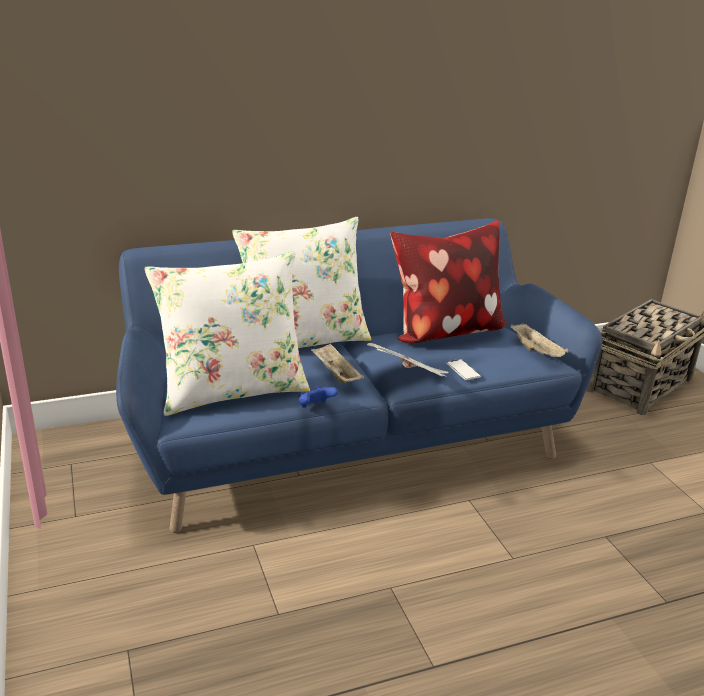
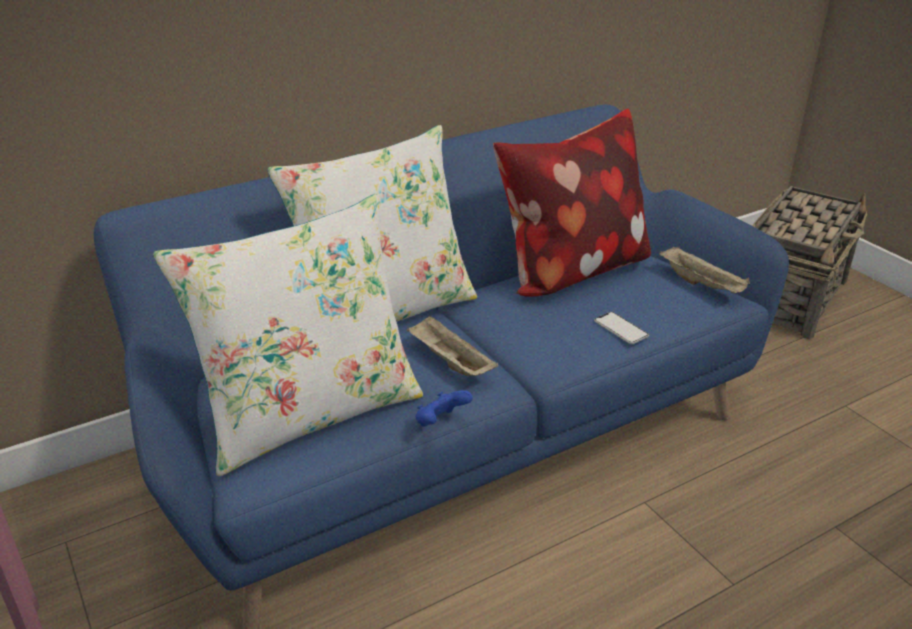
camera: 10 degrees left, 5 degrees up
(409, 380) = (555, 356): newspaper -> none

